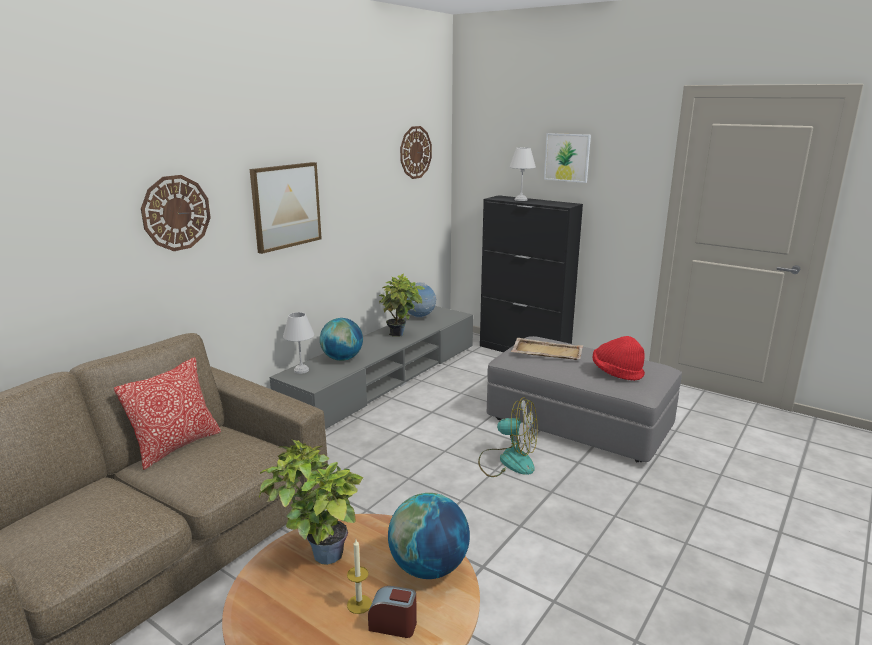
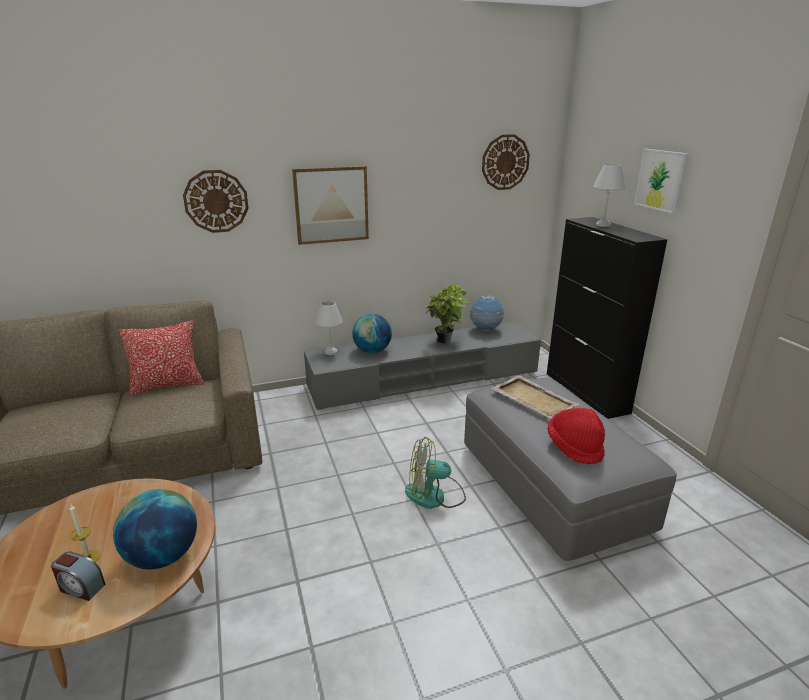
camera: 35 degrees right, 5 degrees up
(319, 557) = (120, 507): potted plant -> none
(393, 625) = (81, 587): alarm clock -> alarm clock turned 150 degrees clockwise
(507, 461) = (434, 495): fan -> fan turned 120 degrees clockwise

